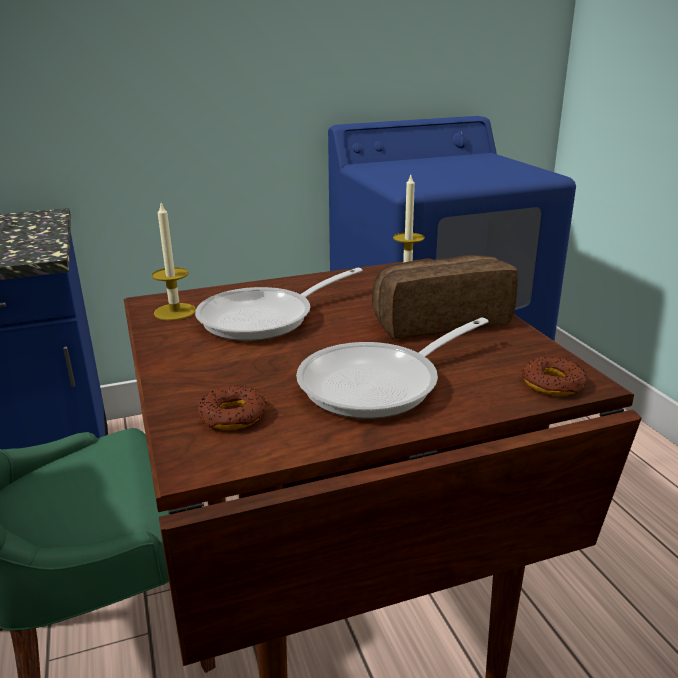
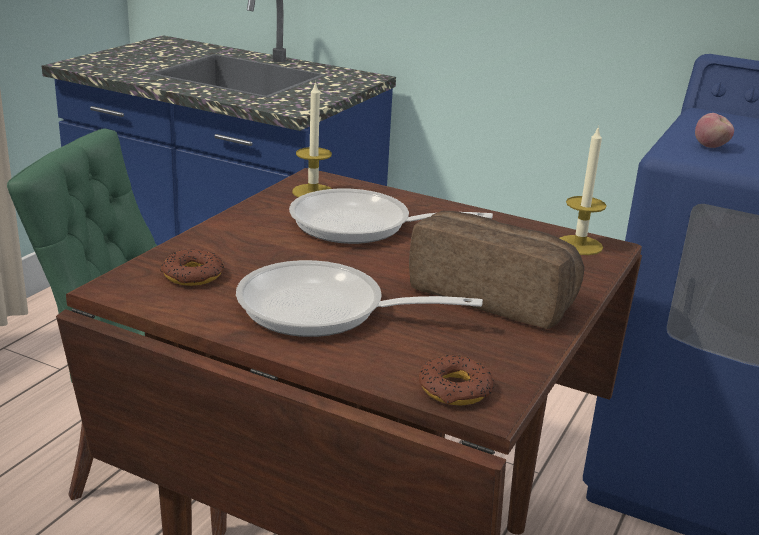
camera: 45 degrees right, 0 degrees up
(415, 180) = (711, 147): none -> apple

